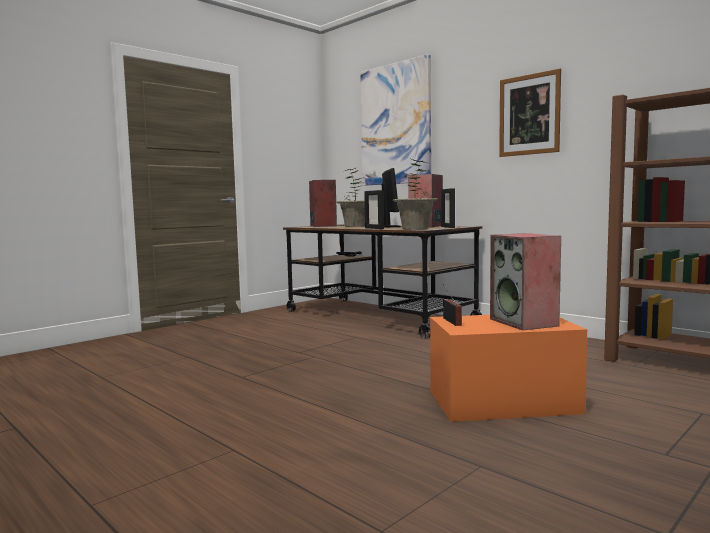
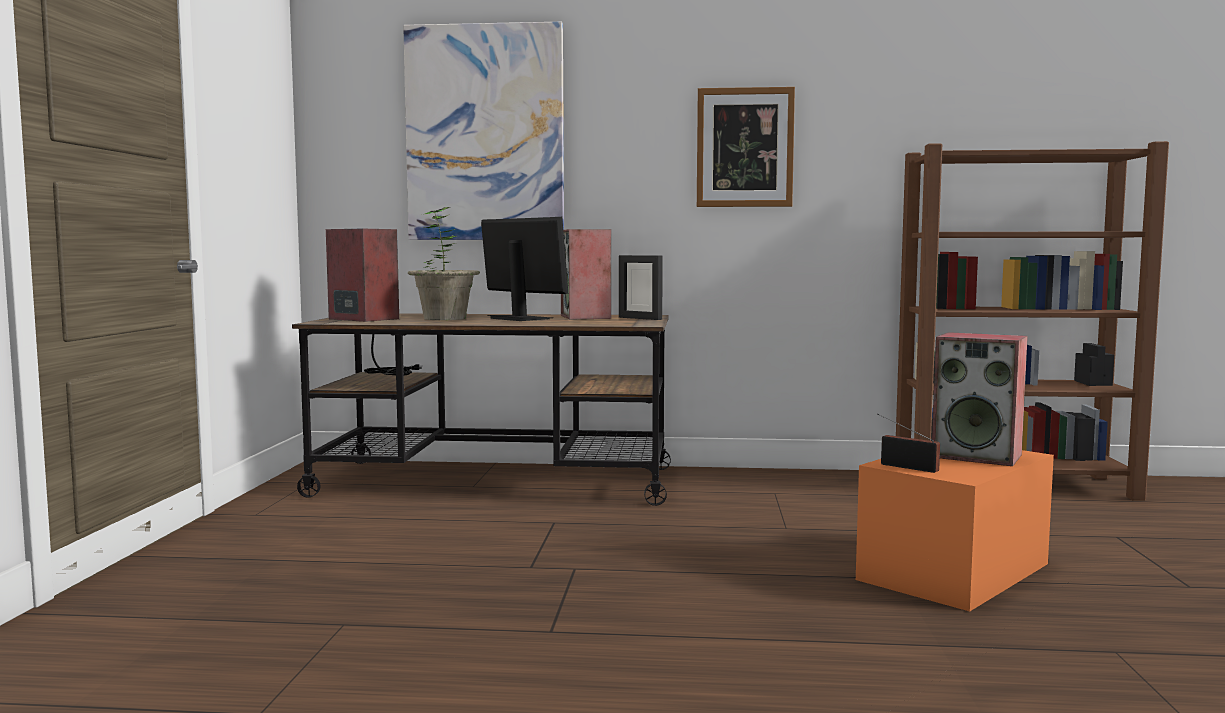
camera: 40 degrees left, 0 degrees up
(375, 228) = (535, 324): picture frame -> none
(415, 228) = (614, 323): potted plant -> none

